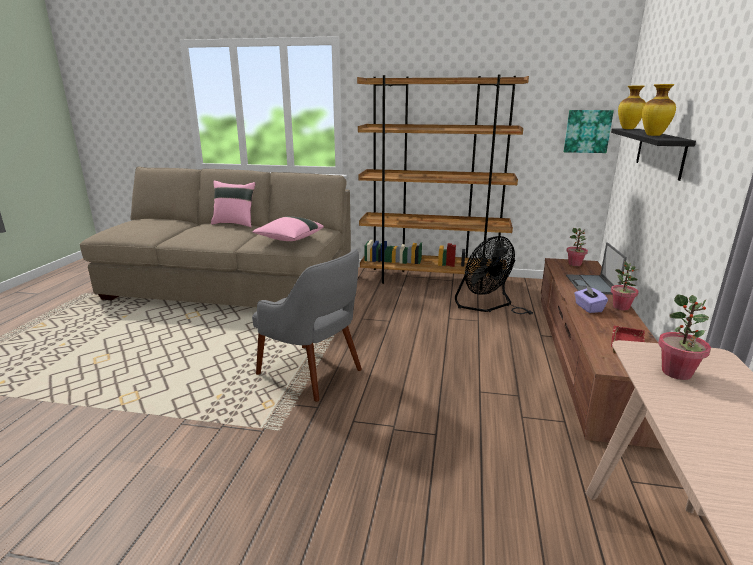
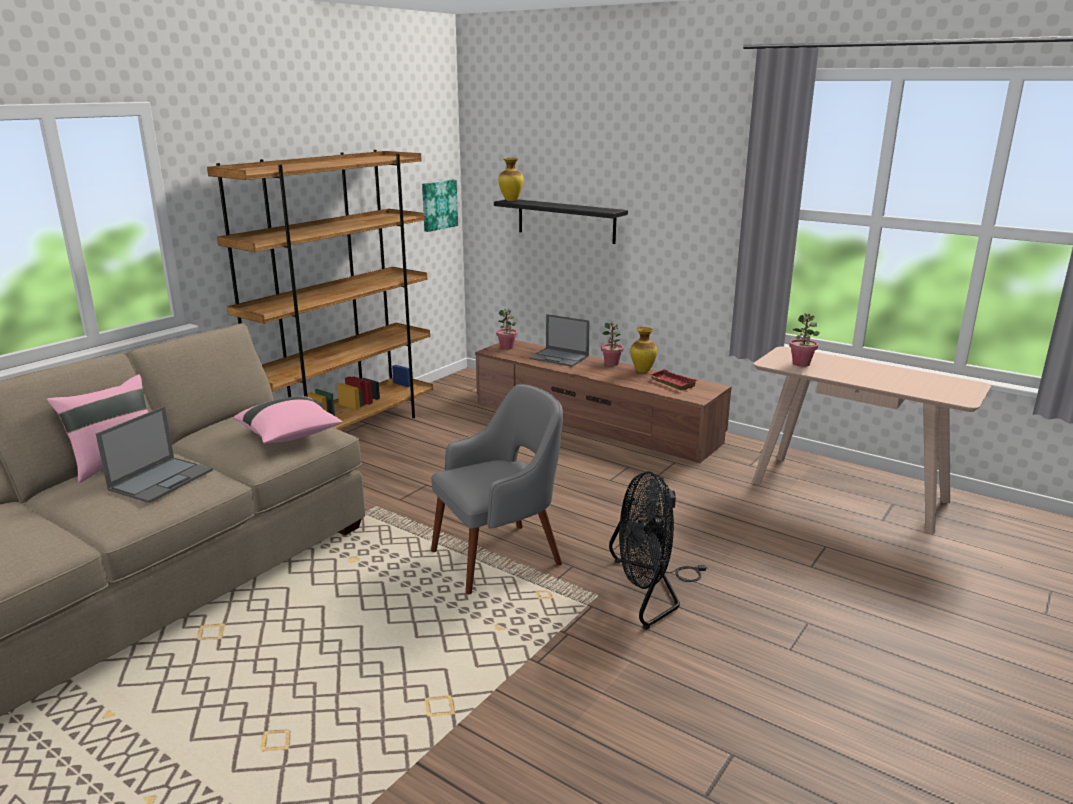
camera: 65 degrees left, 0 degrees up
(219, 233) = (162, 479): none -> laptop
(493, 304) = (457, 423): black fan -> black fan (652, 588)
(588, 308) = (602, 373): purple tissue box -> none
(654, 135) = (580, 208): vase -> vase (643, 371)

